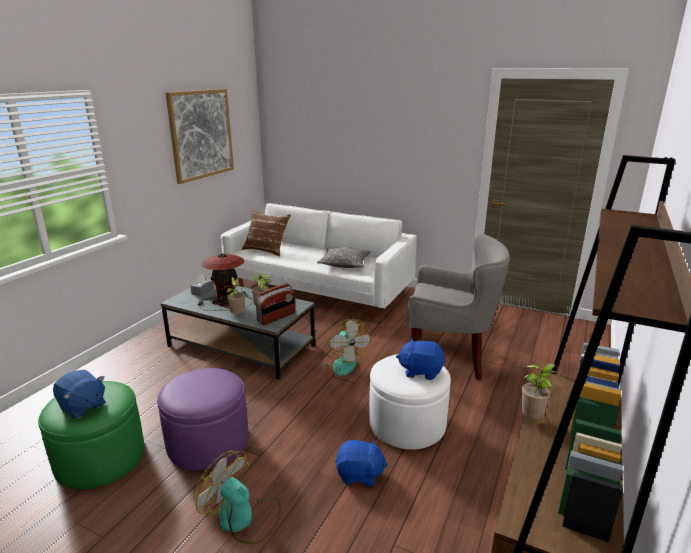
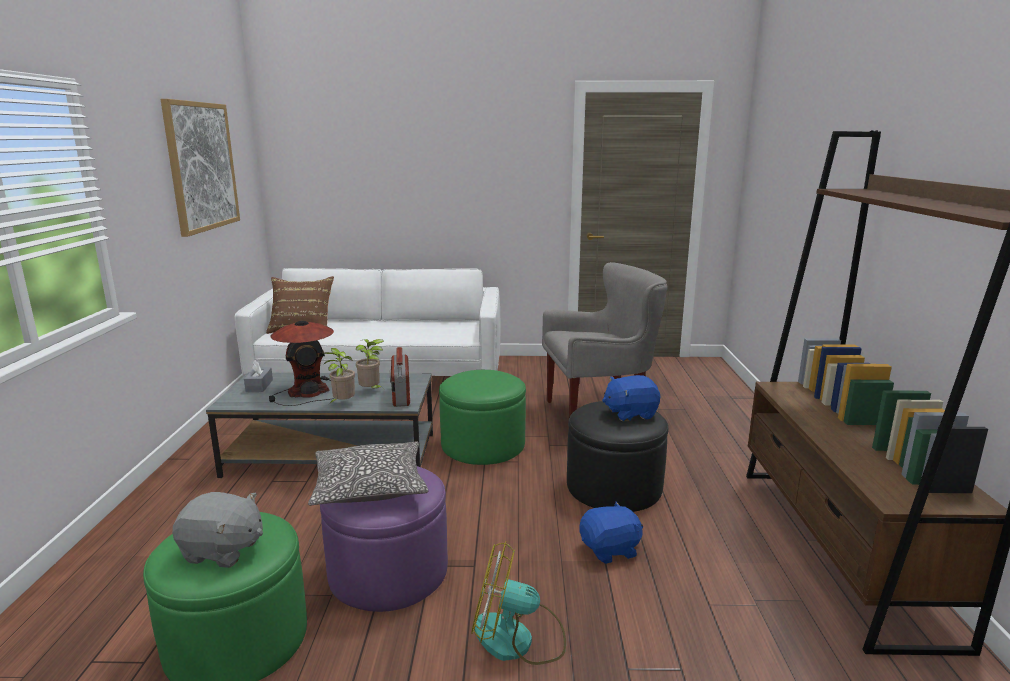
camera: 25 degrees left, 5 degrees down
(82, 406) = (223, 551): blue plush toy -> grey plush toy
(276, 317) = (400, 396): radio -> radio turned 150 degrees clockwise
(341, 362) = (483, 445): fan -> green ottoman
(344, 264) = (425, 331): pillow -> pillow (369, 487)
(407, 423) = (614, 487): white ottoman -> black ottoman
(532, 419) = (803, 420): potted plant -> none

